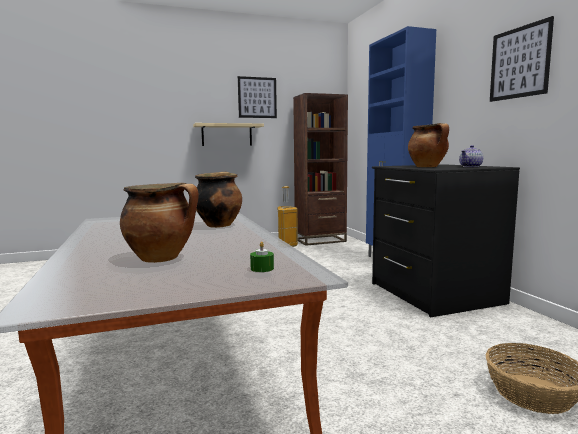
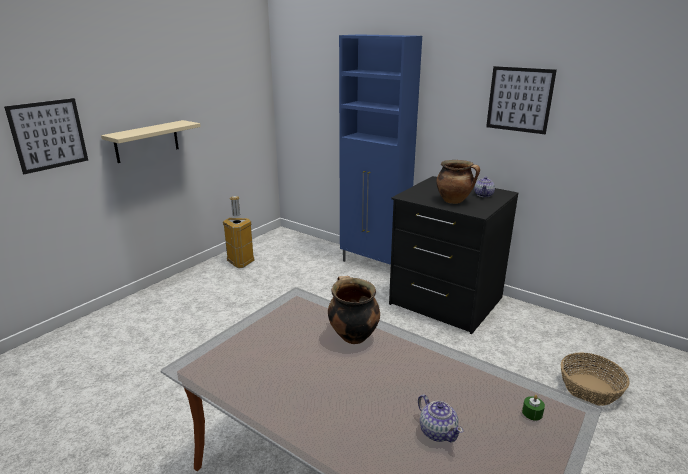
camera: 35 degrees left, 15 degrees up
(162, 258) = (437, 431): cooking pot -> teapot
(257, 97) = (177, 83): picture -> picture (49, 135)
(320, 240) = (267, 244): brown bookcase -> none

